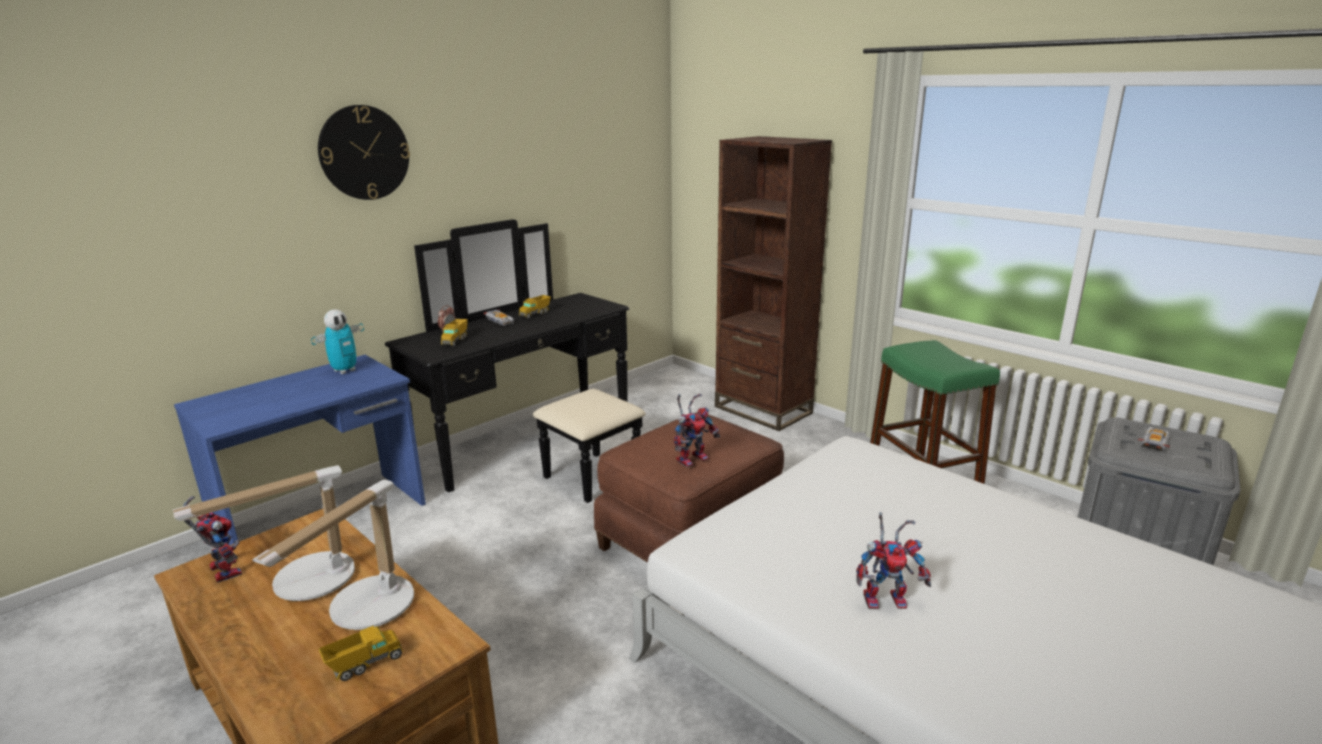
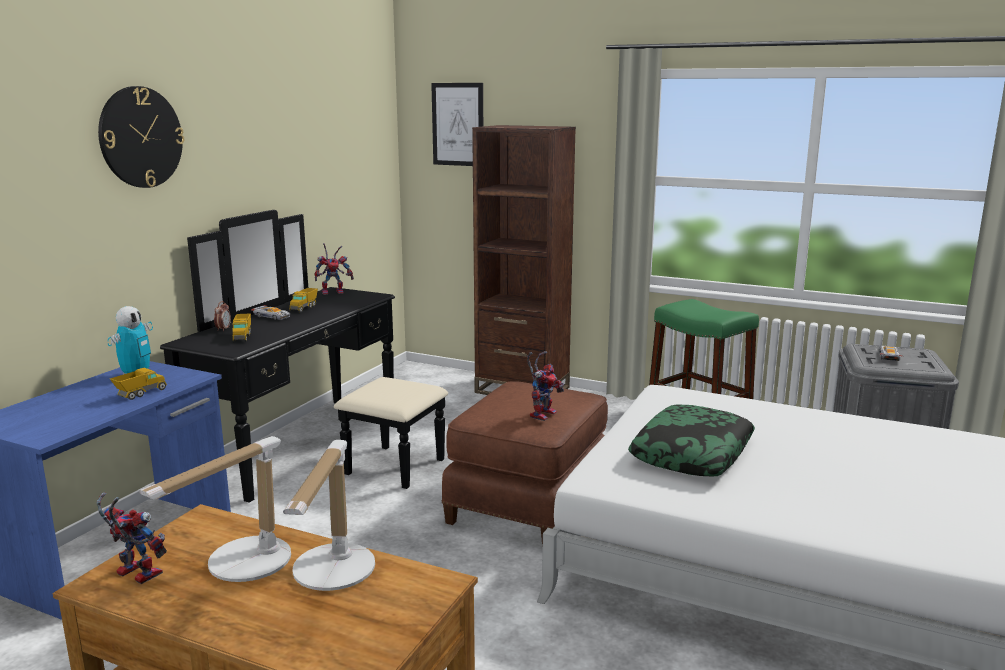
camera: 20 degrees left, 5 degrees down
(365, 665) = (373, 613): toy truck -> toy truck (140, 394)
(722, 134) = (458, 124): none -> picture
(825, 534) = (692, 453): none -> pillow
(887, 598) = (772, 486): toy robot -> toy robot (334, 292)

